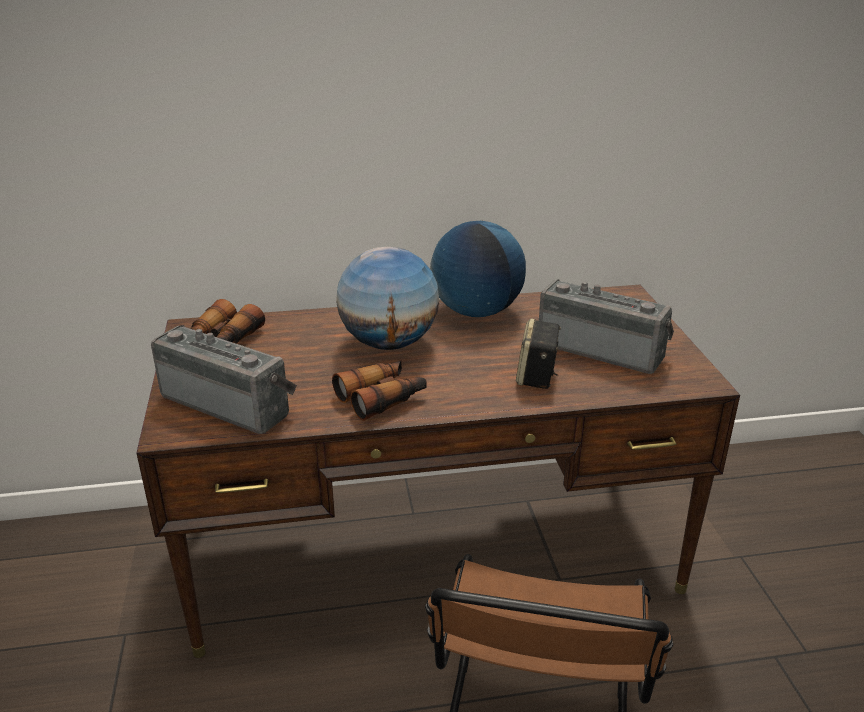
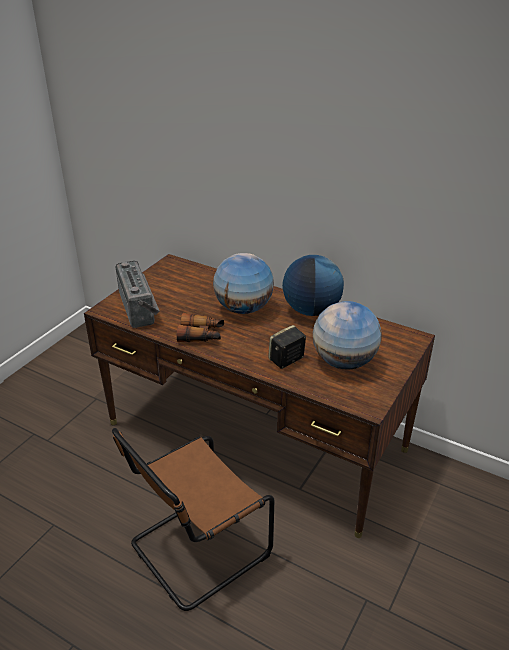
camera: 40 degrees right, 5 degrees up
(223, 339) = (176, 274): binoculars -> none
(602, 349) = (344, 362): radio -> globe

